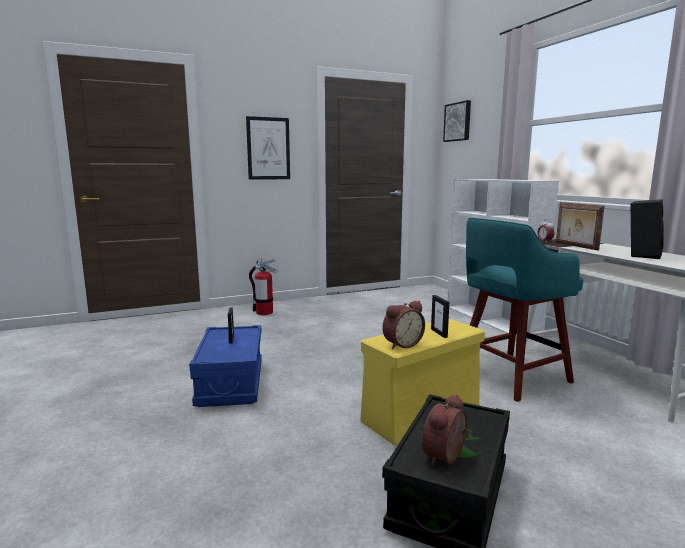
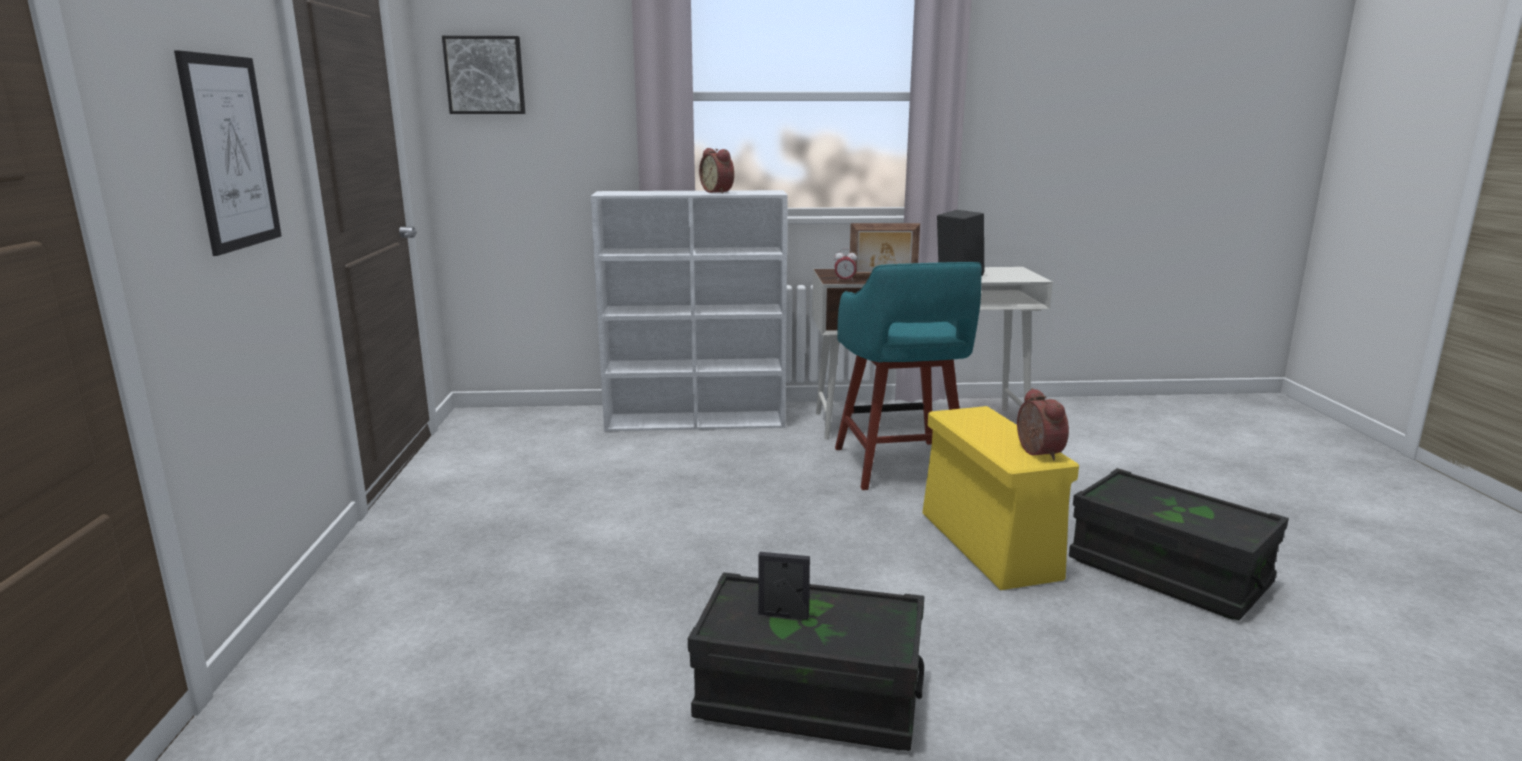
camera: 70 degrees left, 5 degrees up
(231, 383) = (809, 697): blue storage box -> black storage box
(264, 312) = (391, 608): fire extinguisher -> none
(439, 333) = (996, 427): picture frame -> none
(447, 457) = (1217, 520): alarm clock -> alarm clock (719, 192)

